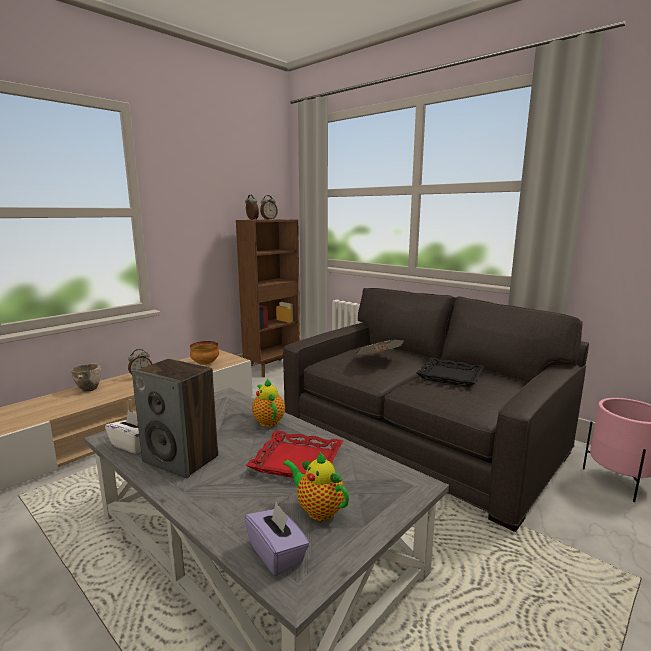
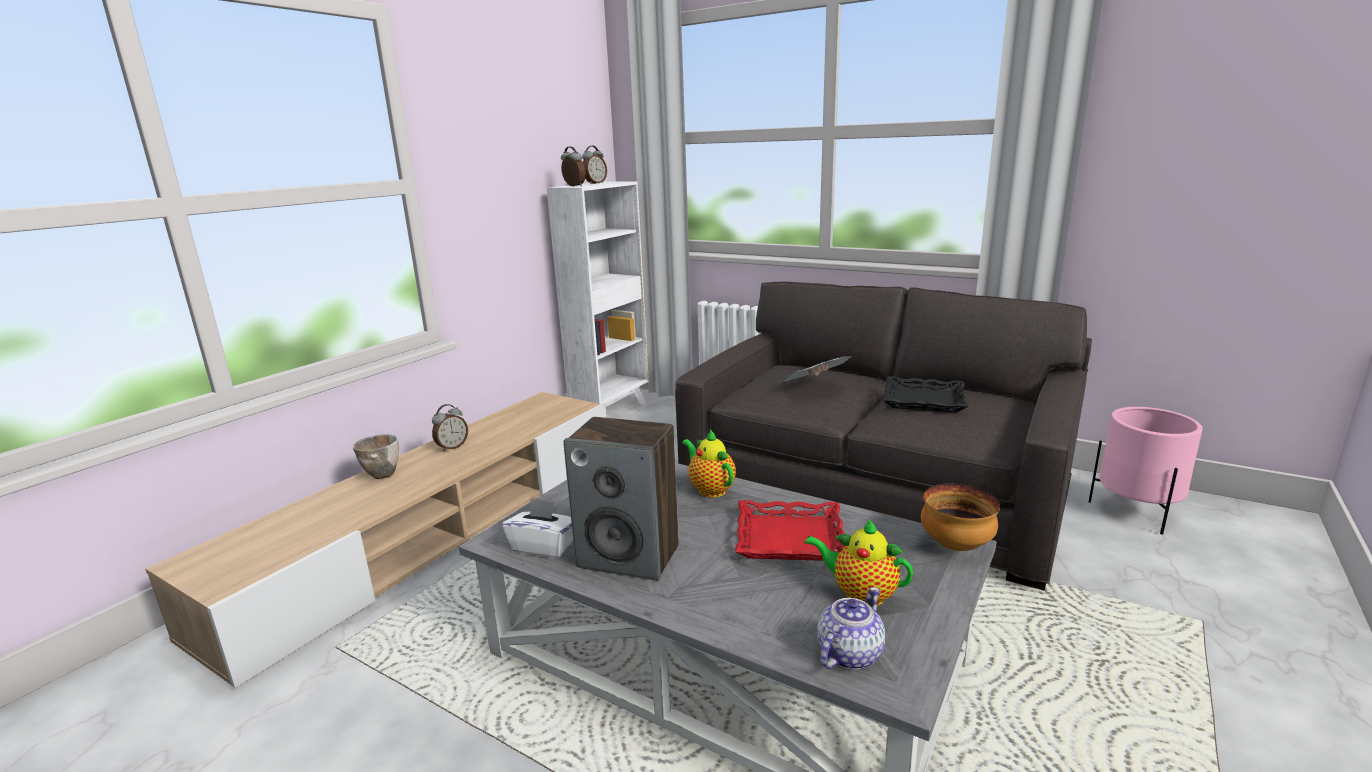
camera: 10 degrees left, 5 degrees up
(205, 364) = (537, 417): bowl -> bowl (956, 546)
(273, 367) = (611, 411): brown bookcase -> white bookcase
(277, 554) = (848, 654): purple tissue box -> teapot

